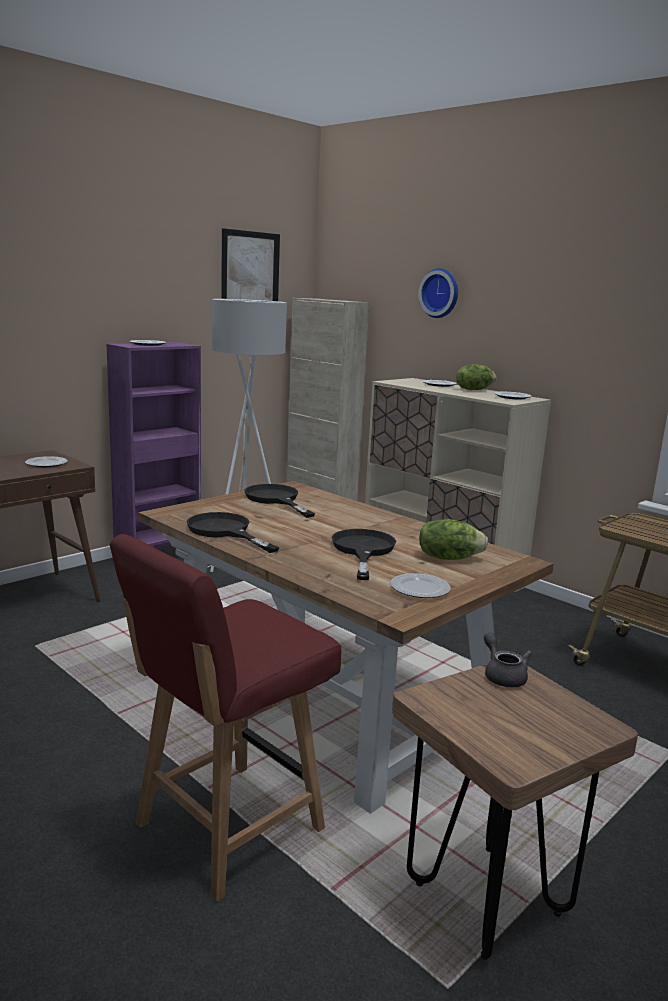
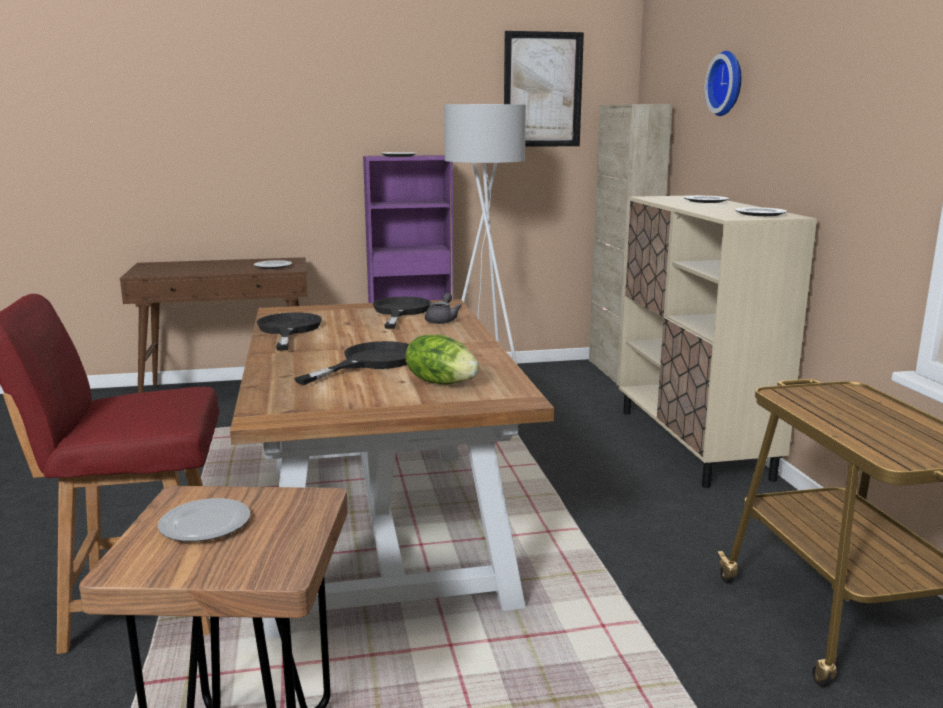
camera: 35 degrees right, 0 degrees up
(420, 589) = (337, 402): plate -> plate (205, 525)
(474, 390) = (736, 206): lettuce -> none
(503, 675) = (295, 500): grey teapot -> grey teapot (442, 320)

